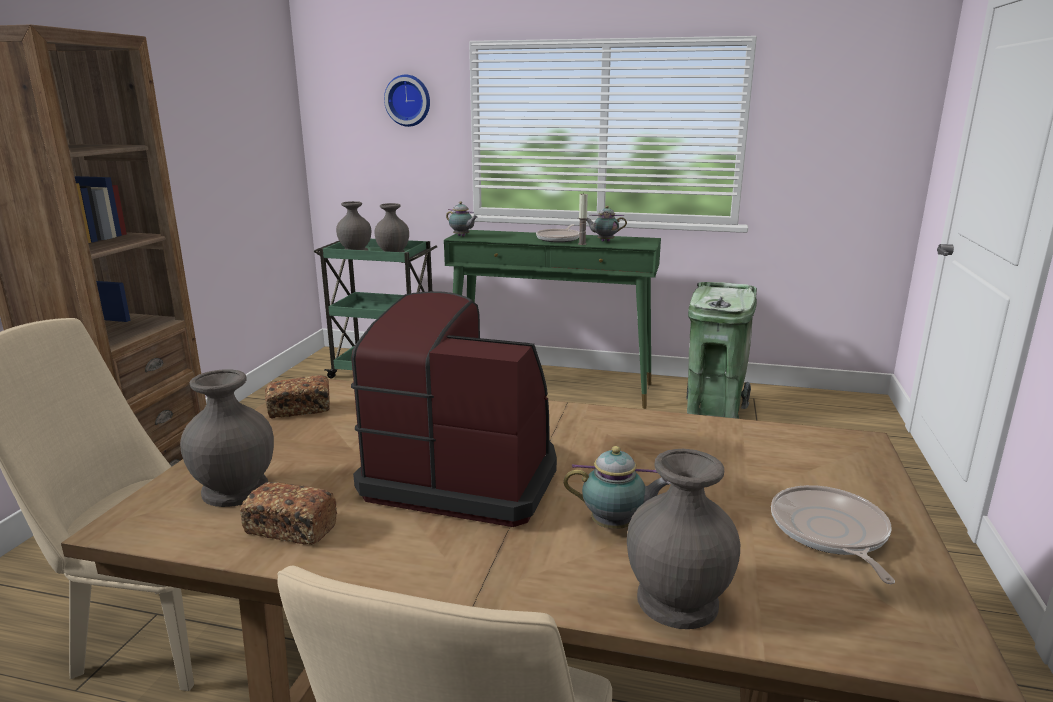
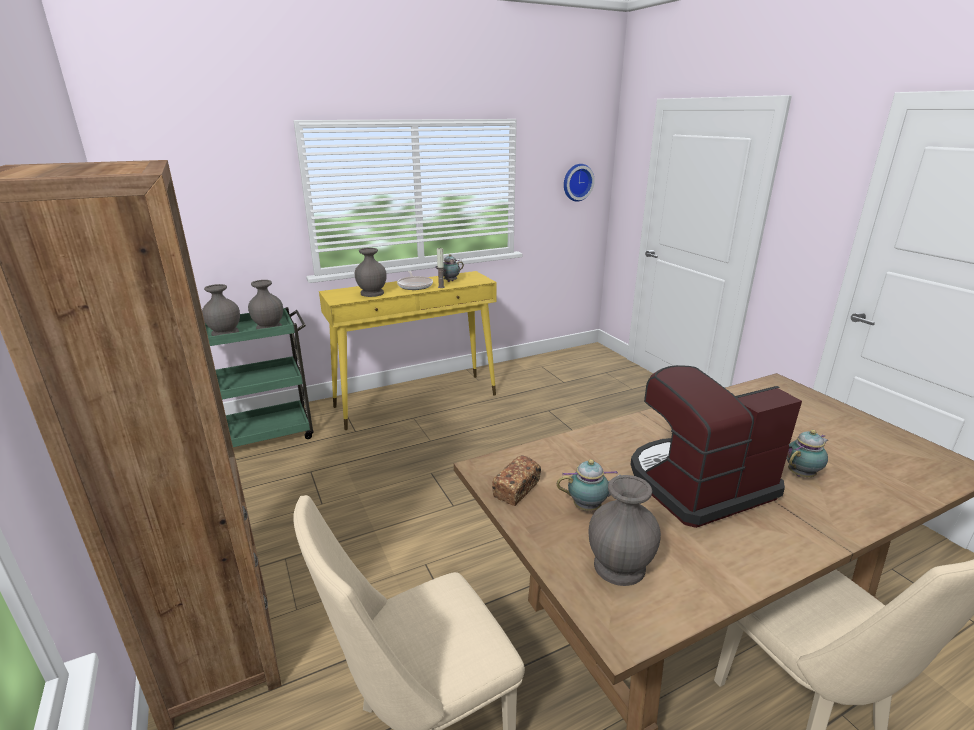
camera: 40 degrees left, 5 degrees up
(290, 529) = (702, 568): bread -> none
(408, 100) = (235, 178): wall clock -> wall clock (577, 182)
(462, 236) = (337, 298): teapot -> teapot (589, 507)
(551, 386) = (417, 400): green console table -> yellow console table
(678, 602) = (887, 497): grey vase -> grey vase (372, 293)
(714, 408) = (531, 381): green trash can -> none
(830, 533) = (856, 435): frying pan -> none

